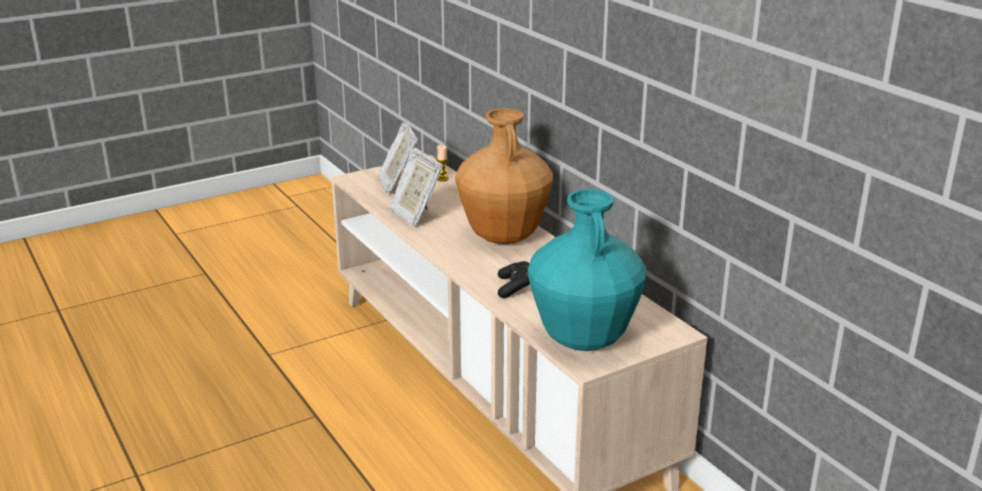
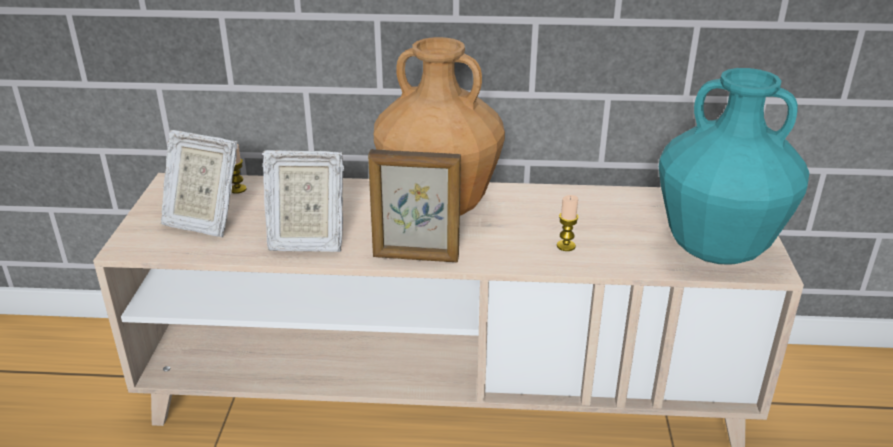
camera: 55 degrees left, 5 degrees up
(438, 248) = (416, 258): none -> picture frame
(514, 287) = (566, 246): black game controller -> candle

